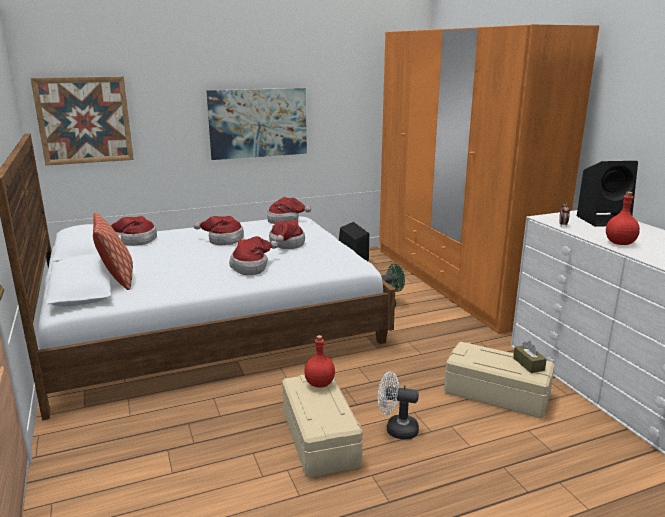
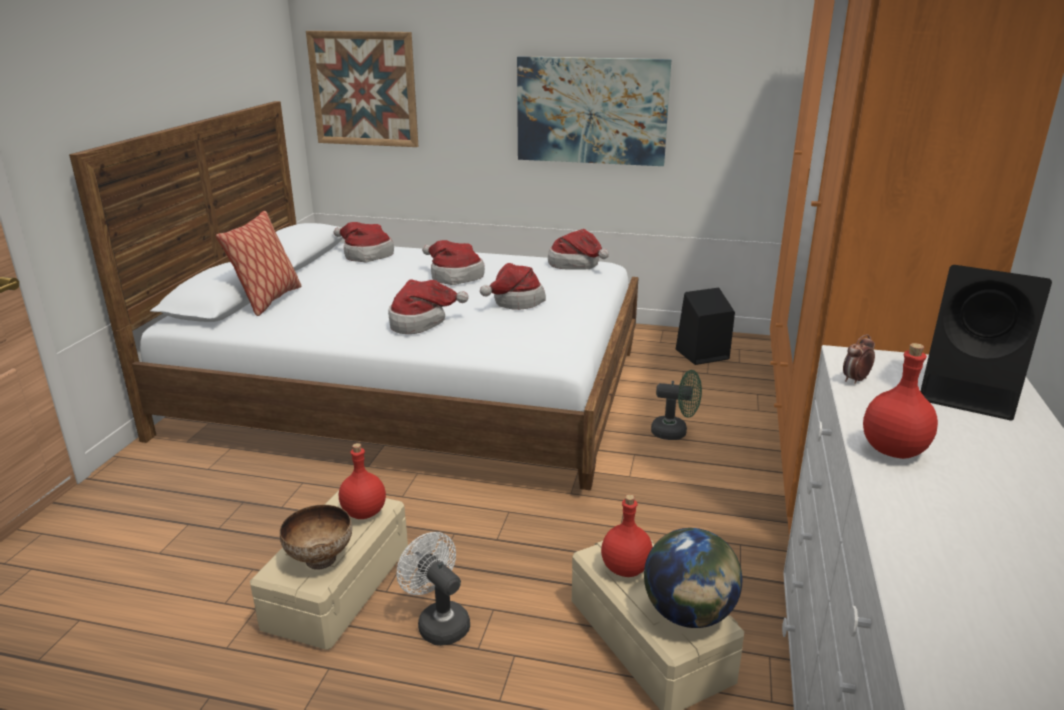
camera: 35 degrees right, 5 degrees up
(332, 413) = (320, 559): none -> bowl
(480, 358) = (625, 569): none -> red bottle
(528, 364) = (689, 614): brown tissue box -> globe

